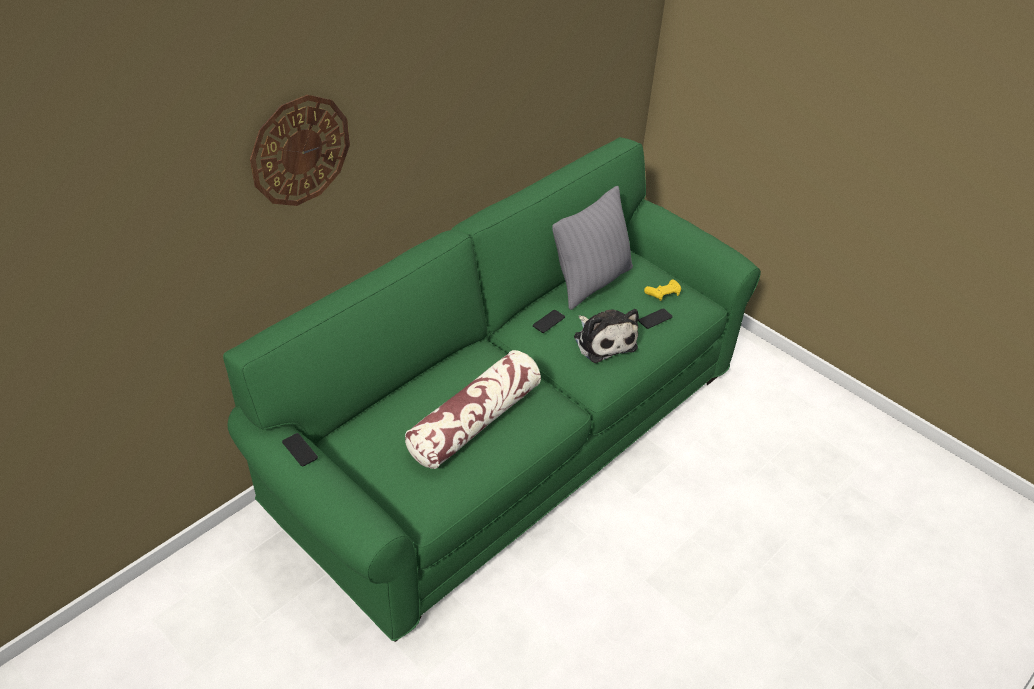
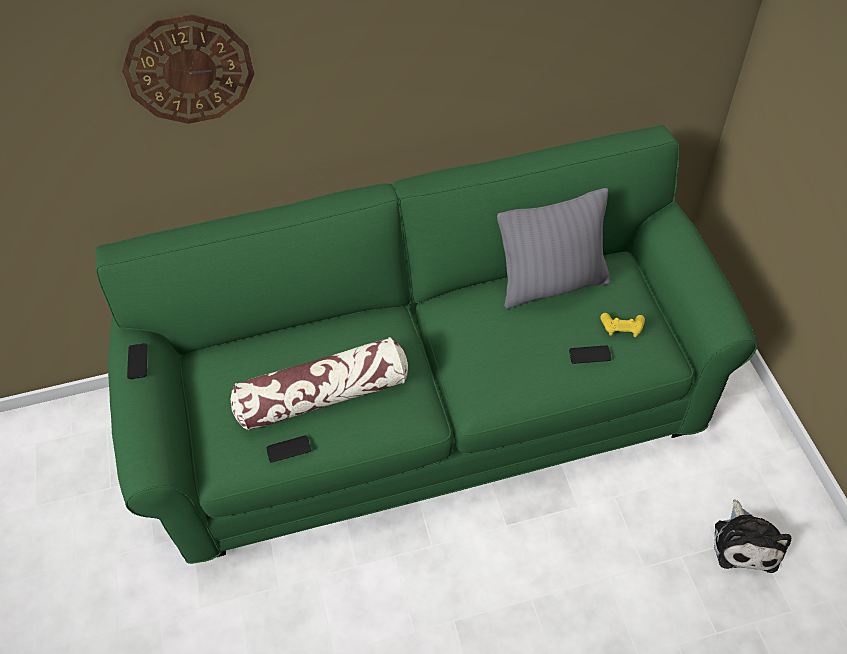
camera: 35 degrees right, 10 degrees up
(548, 321) = (473, 313): phone -> phone (288, 449)
(603, 340) = (515, 358): plush toy -> plush toy (745, 542)

